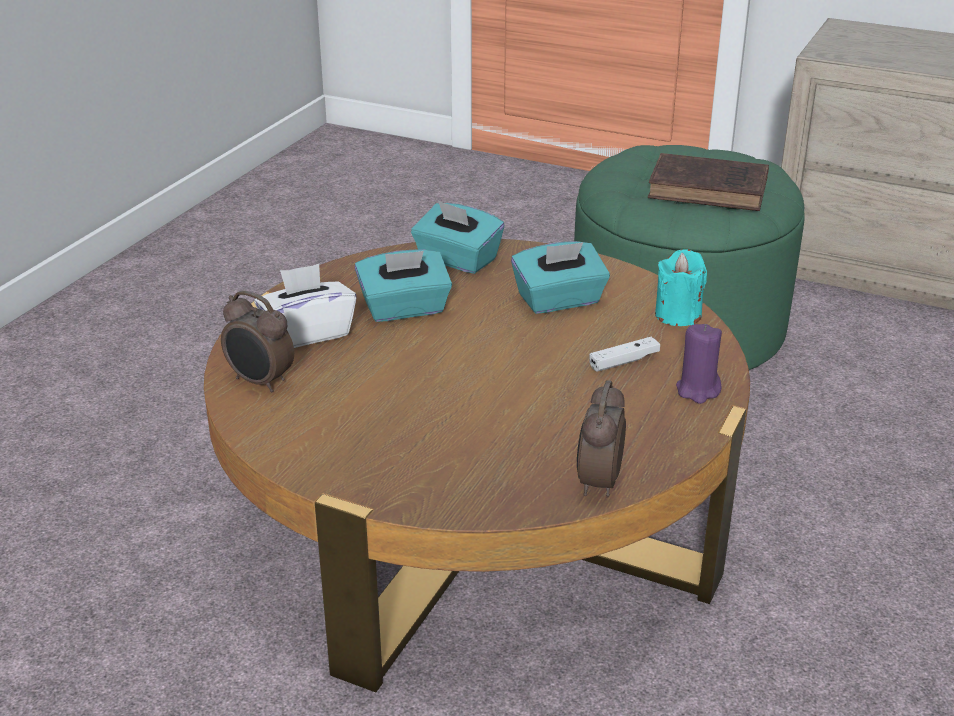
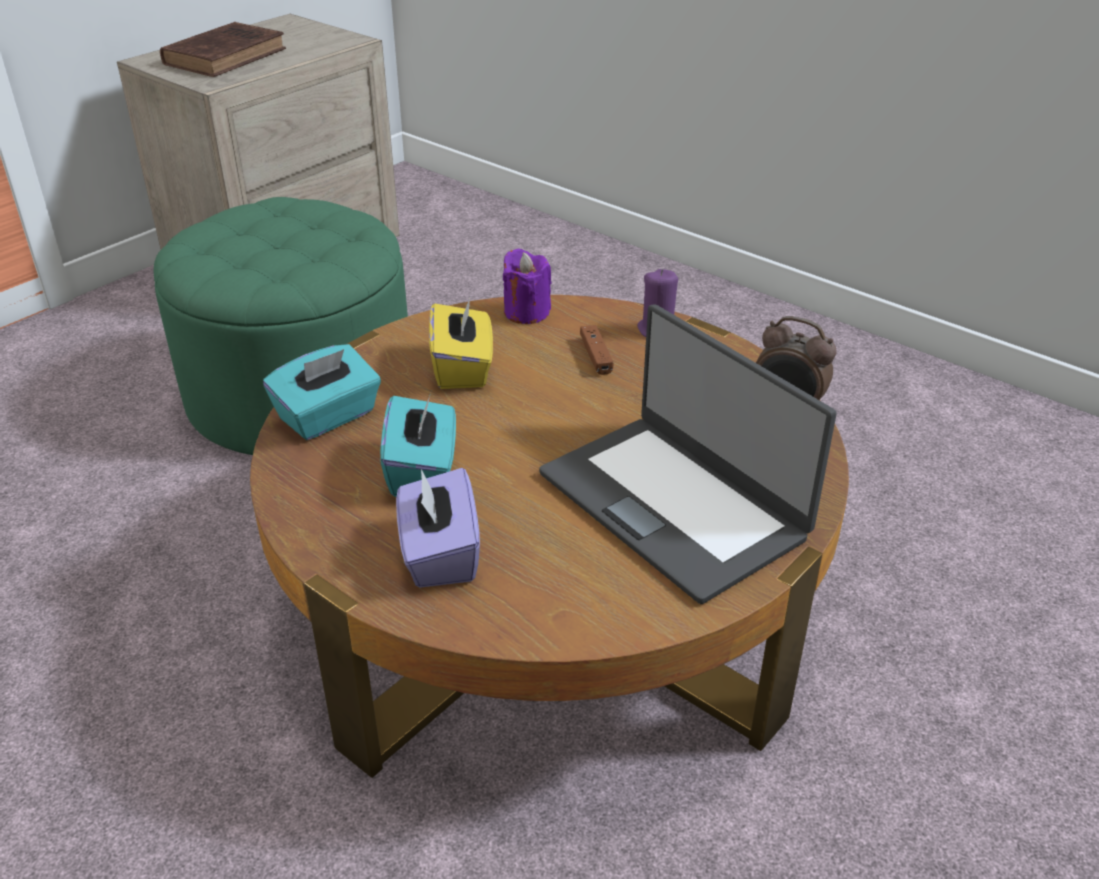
camera: 75 degrees left, 5 degrees up
(260, 382) = (539, 606): alarm clock -> none
(307, 333) = (439, 554): white tissue box -> purple tissue box
(407, 429) = (674, 504): none -> laptop
(559, 301) = (463, 368): turquoise tissue box -> yellow tissue box
(624, 361) = (596, 356): white game controller -> brown game controller
(678, 315) = (526, 312): turquoise candle -> purple candle
(711, 190) = (313, 236): brown book -> brown book (227, 56)

